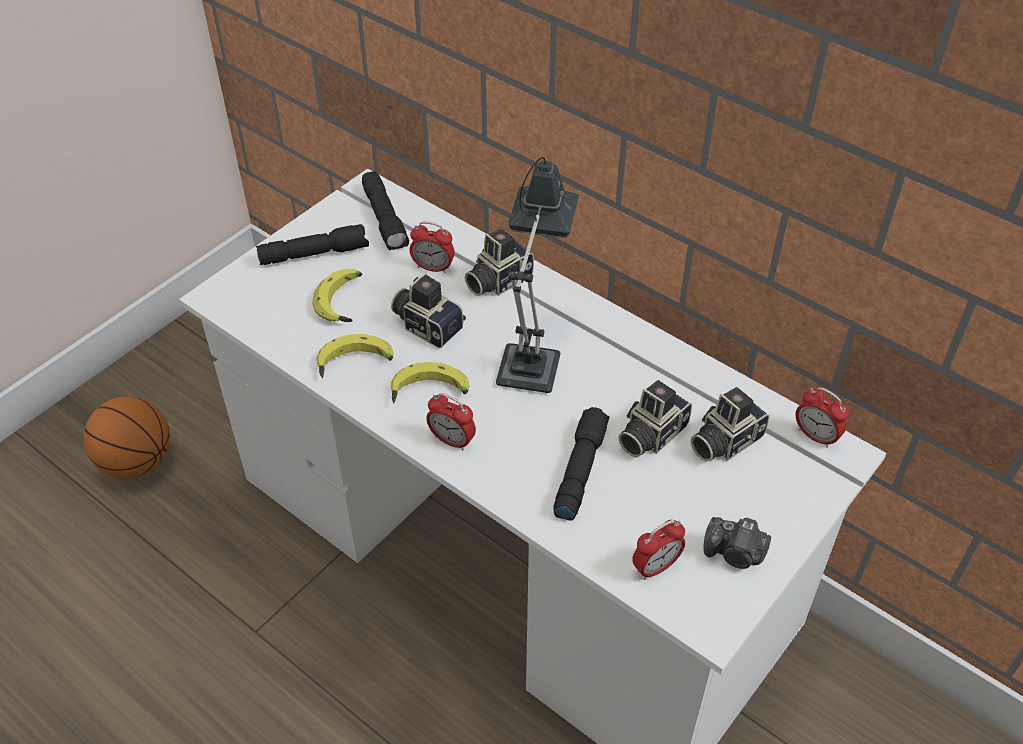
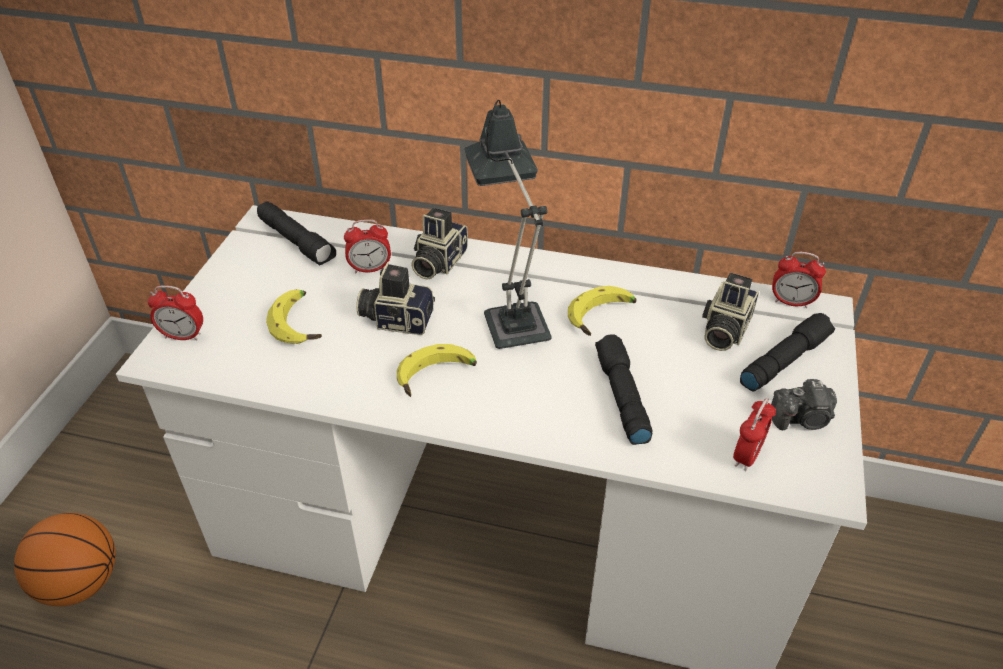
camera: 25 degrees left, 5 degrees down
(315, 253) = (243, 289): black flashlight -> black flashlight (784, 360)
(355, 364) = (346, 375): banana -> banana (603, 317)
(452, 440) = (486, 412): alarm clock -> alarm clock (183, 336)
(650, 434) = (660, 345): camera -> none

